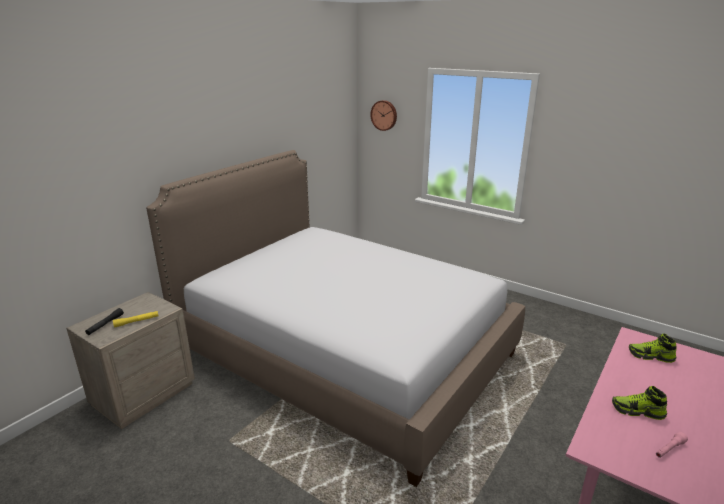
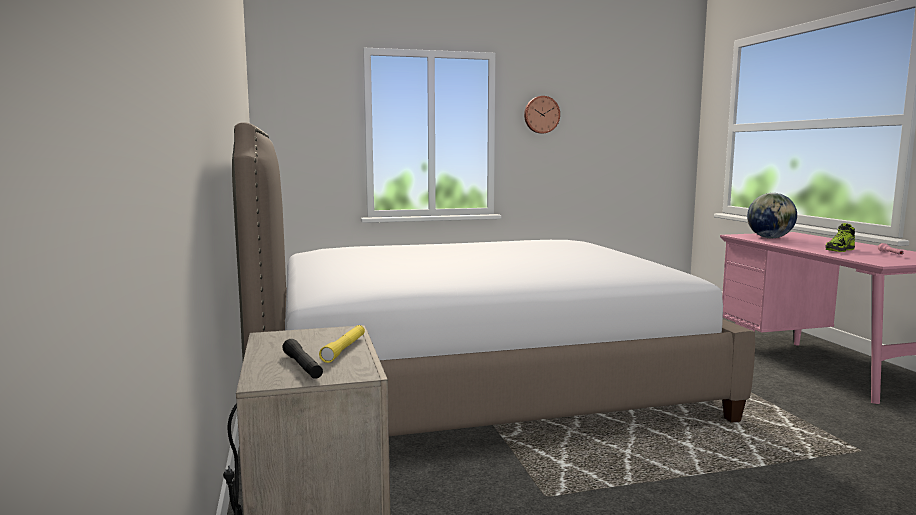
camera: 50 degrees left, 15 degrees down
(384, 115) = (300, 112): wall clock -> wall clock (541, 114)
(651, 356) = (770, 238): shoe -> globe

